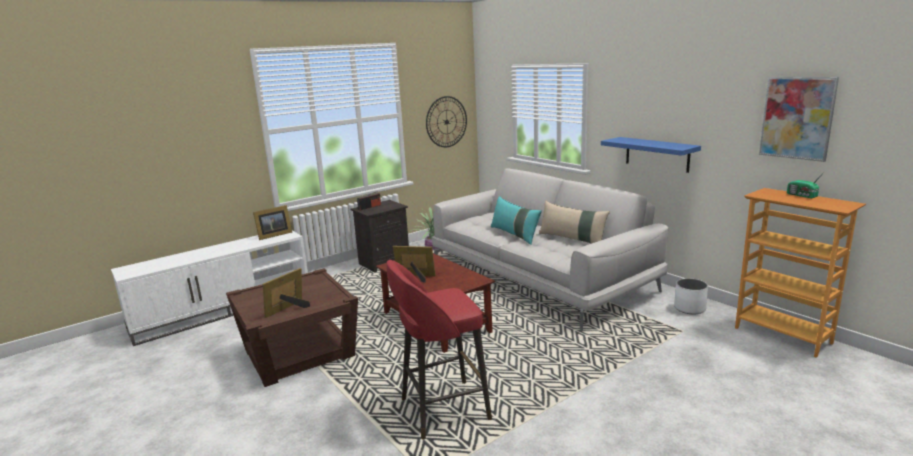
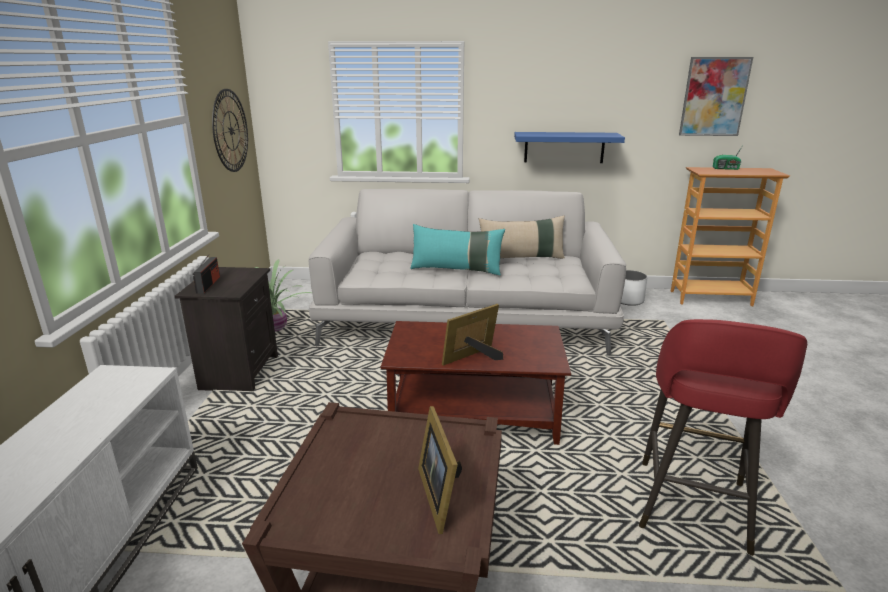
camera: 50 degrees left, 5 degrees up
(273, 235) = (101, 389): picture frame -> none

